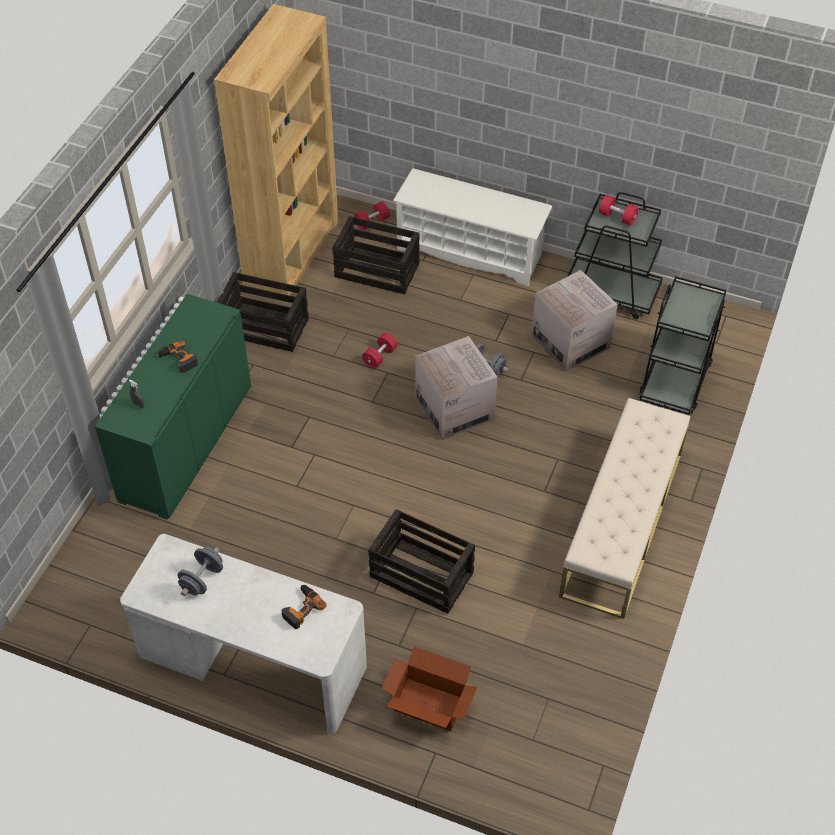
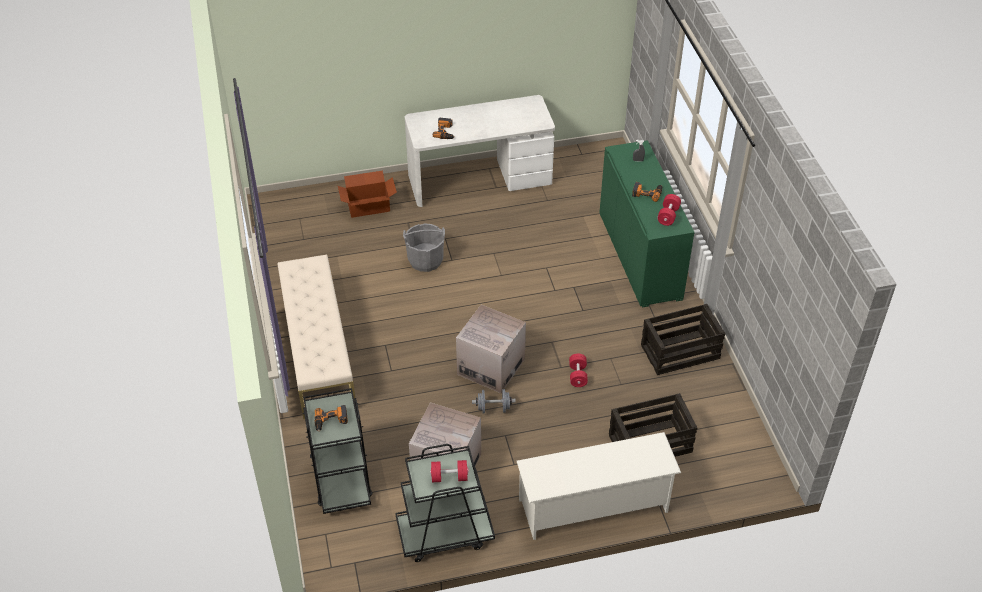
camera: 145 degrees right, 5 degrees down
(202, 579) = (509, 119): grey dumbbell -> none
(292, 252) = (730, 422): brown bookcase -> none
(372, 222) = (700, 487): red dumbbell -> red dumbbell (668, 216)
(420, 575) = (425, 260): crate -> grey bucket
(693, 309) = (331, 421): none -> power drill

